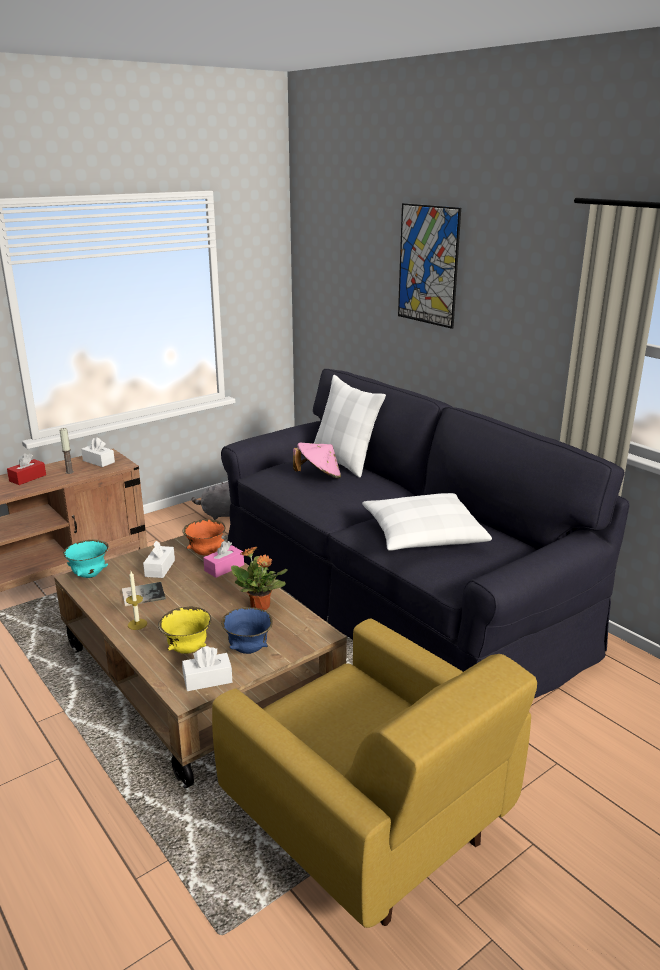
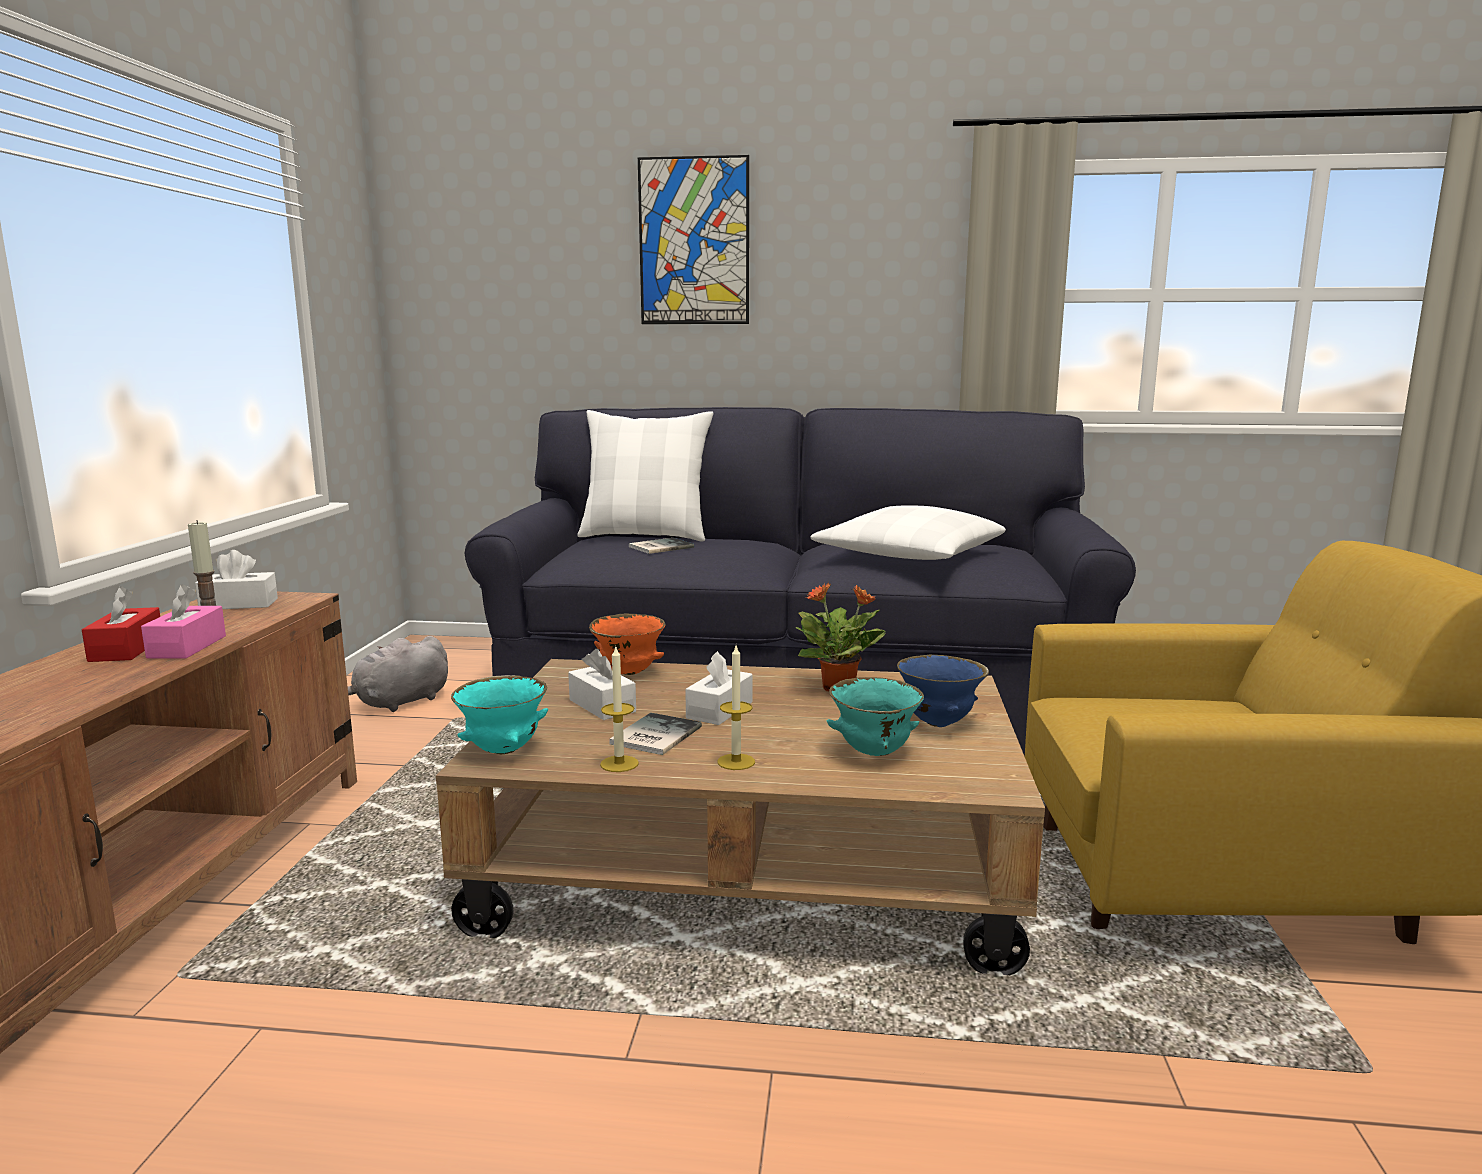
camera: 45 degrees left, 10 degrees down
(105, 602) = (619, 764): none -> candle
(187, 649) = (873, 753): yellow bowl -> turquoise bowl
(207, 679) = (977, 764): white tissue box -> white tissue box (719, 710)
(224, 568) = (694, 676): pink tissue box -> pink tissue box (187, 647)
(318, 476) = (659, 547): pink hat -> book

